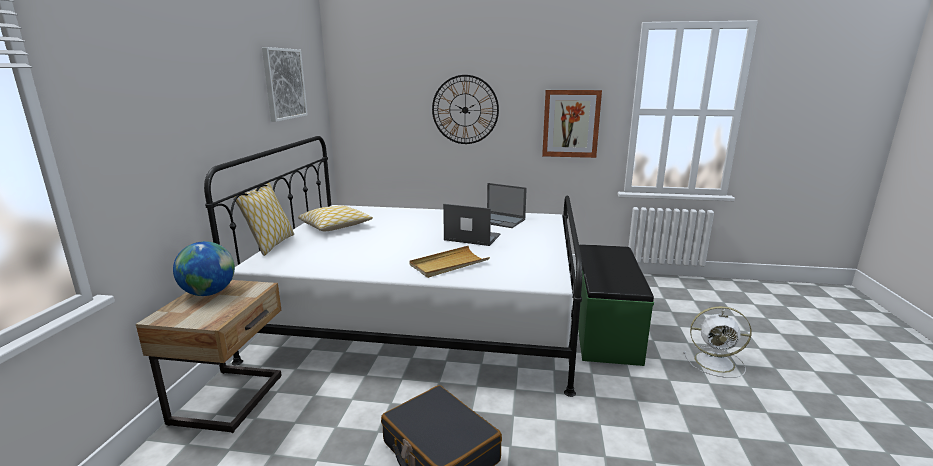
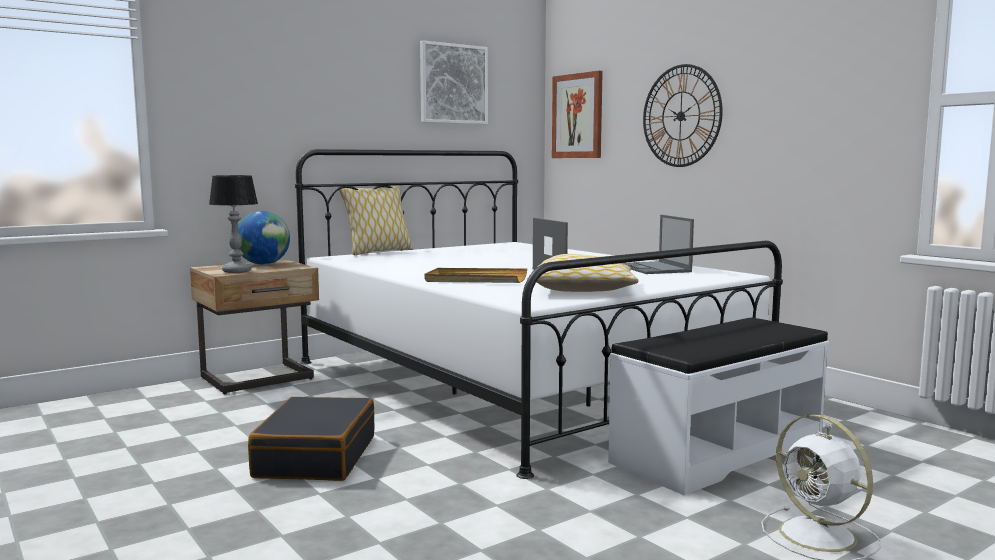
camera: 45 degrees right, 10 degrees down
(217, 314) = (237, 271): none -> table lamp
(335, 226) = (466, 251): pillow -> pillow (584, 290)
(571, 123) = (824, 129): picture -> picture (577, 116)
(603, 329) = (716, 452): green bench -> white bench

